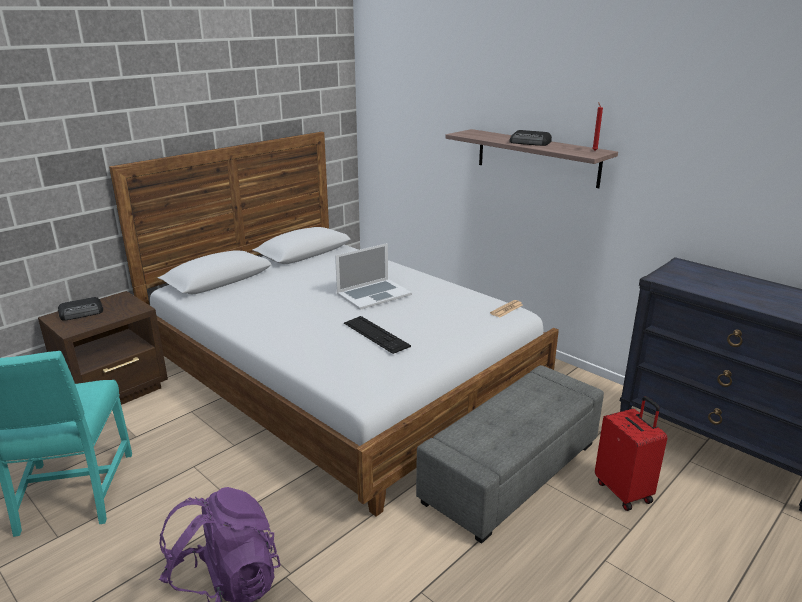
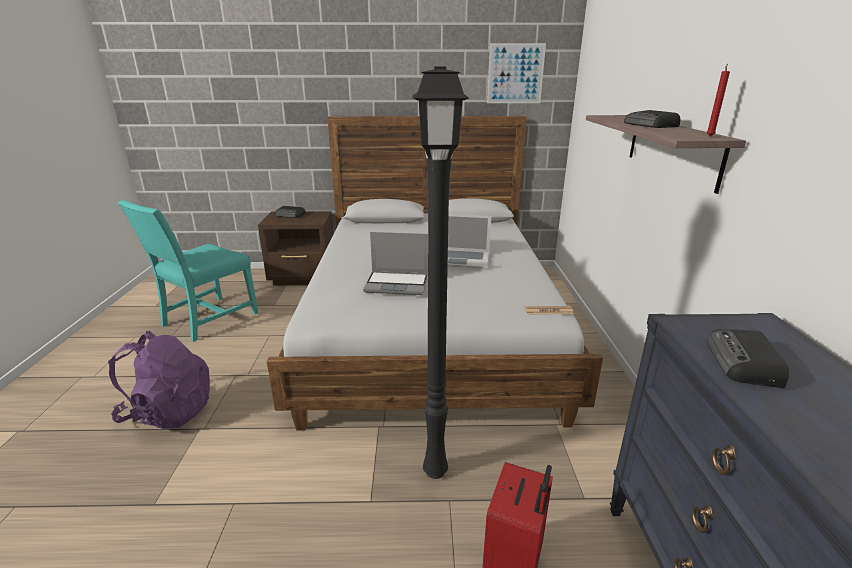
camera: 45 degrees right, 0 degrees up
(305, 88) = (515, 74): none -> picture
(376, 334) = (398, 284): keyboard -> laptop
(511, 471) = (436, 469): grey ottoman -> black floor lamp
(711, 287) = (744, 363): none -> radio

